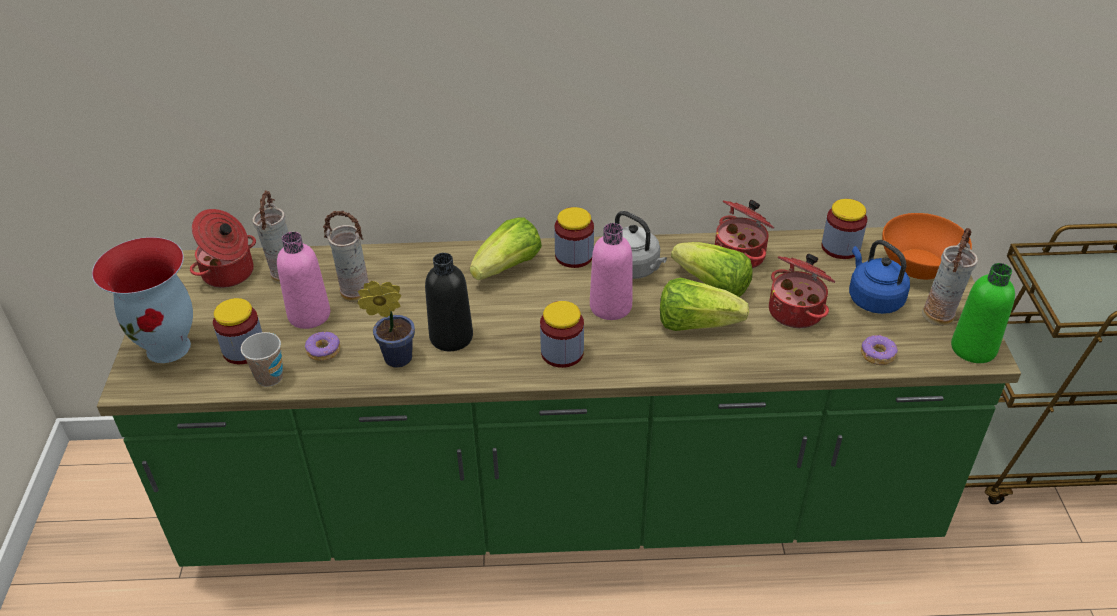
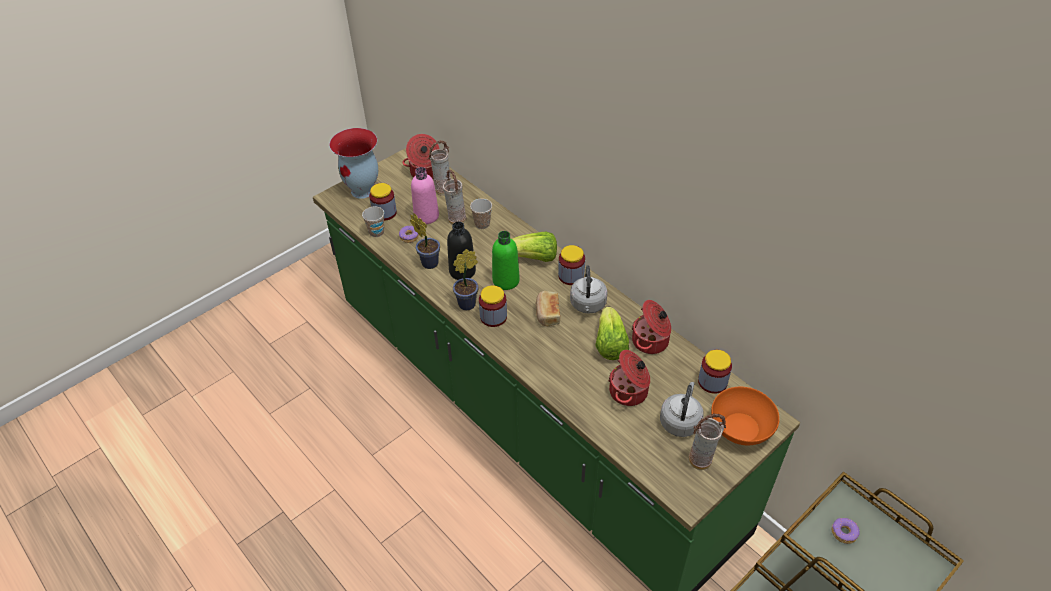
camera: 50 degrees right, 5 degrees up
(394, 276) = (482, 224): none -> cup
(513, 361) = (469, 303): none -> potted plant
(610, 306) = (547, 314): pink bottle -> bread
(696, 323) = (571, 355): lettuce -> none
(873, 299) = (680, 421): blue kettle -> grey kettle
(877, 355) = (631, 447): donut -> donut (843, 532)
(973, 348) = (687, 491): green bottle -> green bottle (506, 281)

